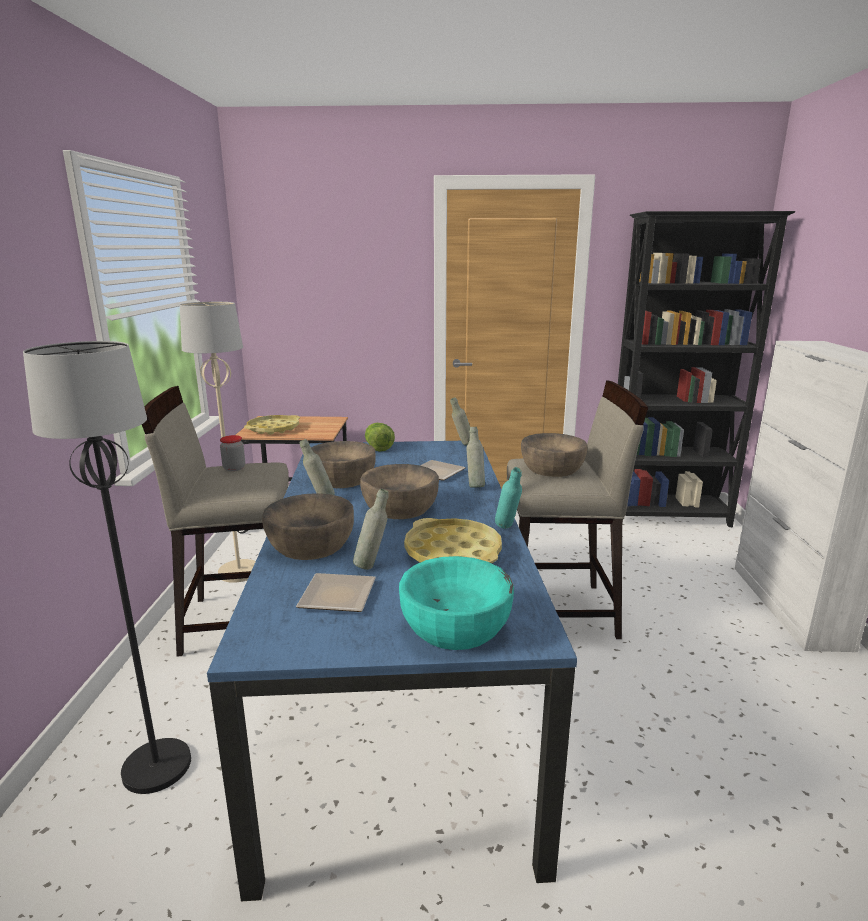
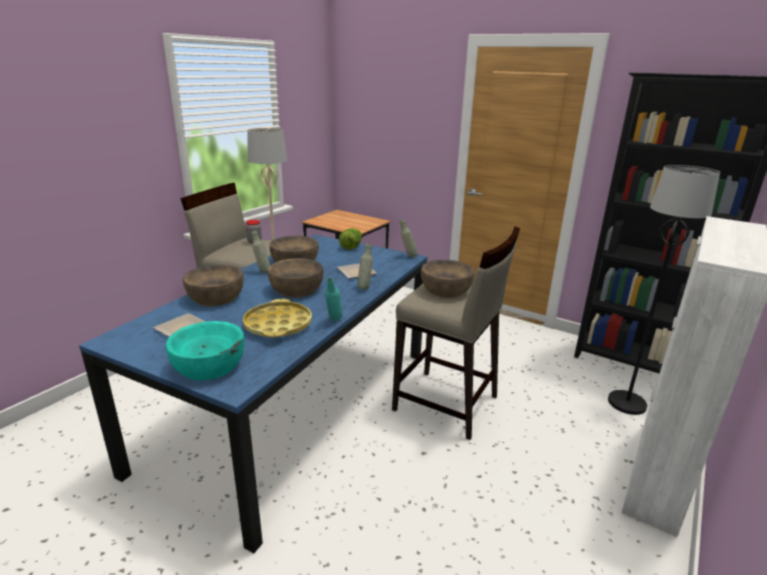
camera: 30 degrees right, 5 degrees up
(156, 767) = (142, 400): black floor lamp -> black floor lamp (626, 403)
(273, 429) = (332, 220): yellow tray -> none
(372, 565) = (225, 318): grey bottle -> none

